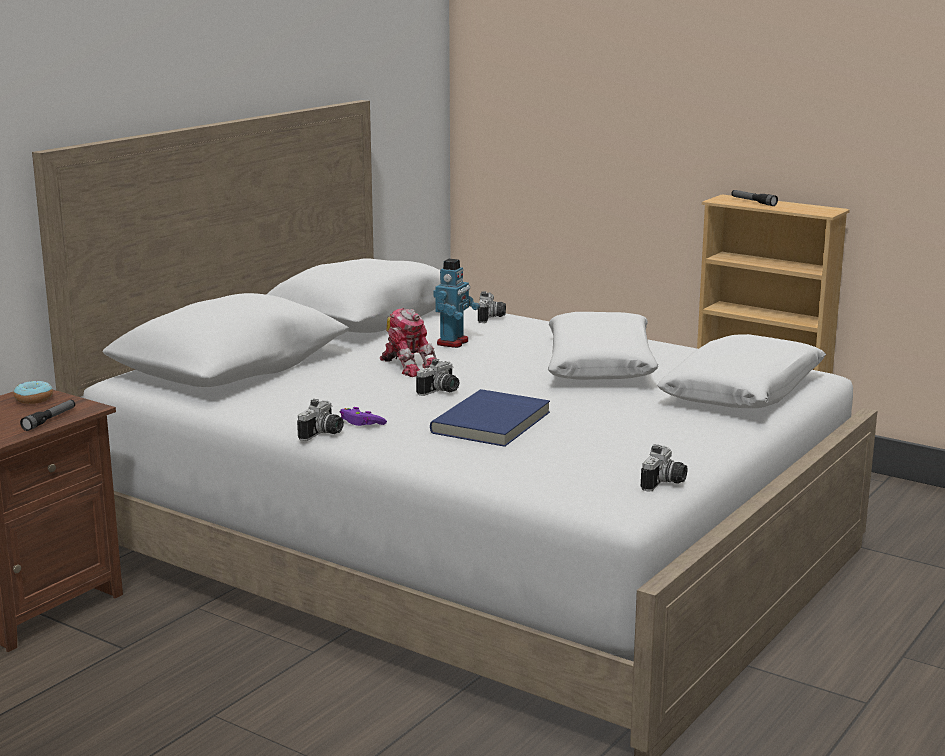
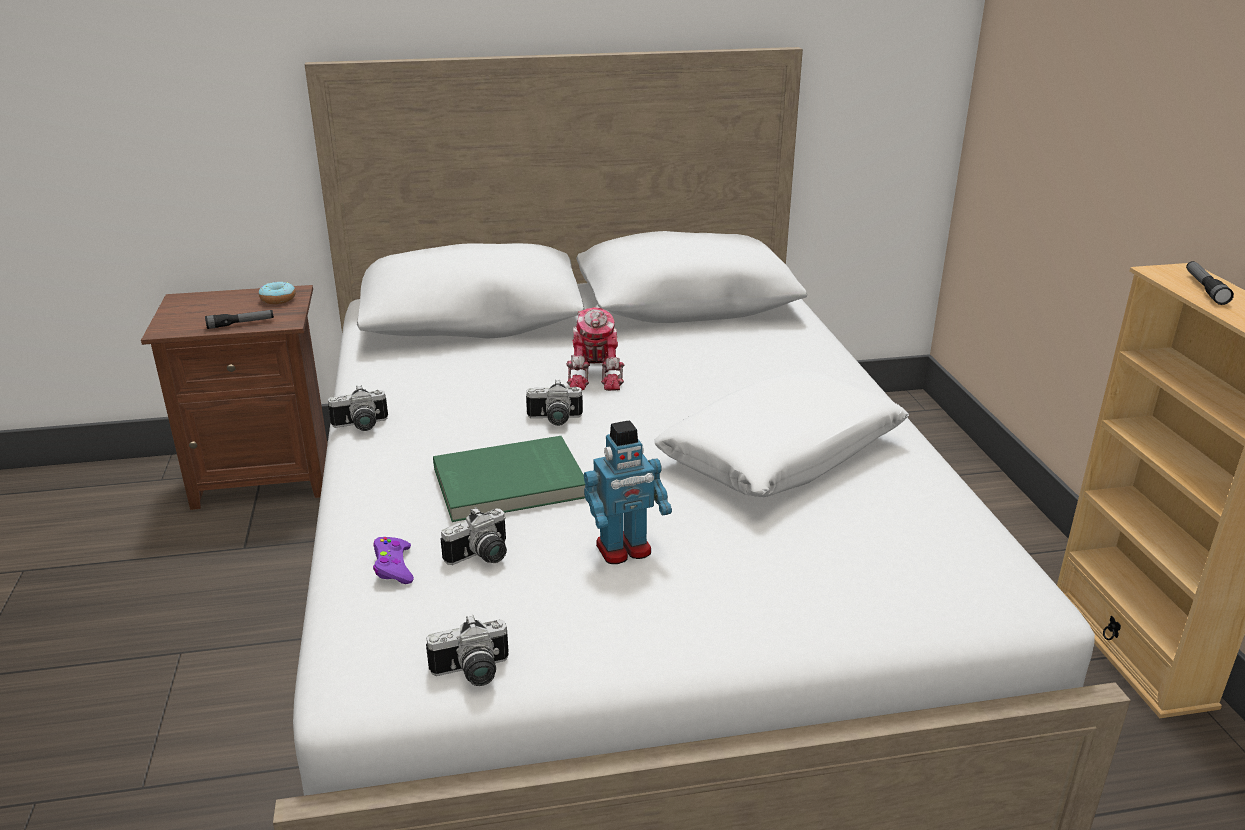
camera: 45 degrees right, 10 degrees up
(361, 423) = (413, 427): purple game controller -> purple game controller (393, 567)
(453, 343) = (697, 362): toy robot -> toy robot (624, 550)
(492, 318) = (802, 344): camera -> camera (482, 557)
(493, 423) = (510, 484): blue book -> green book
(743, 391) = (866, 577): white pillow -> none

